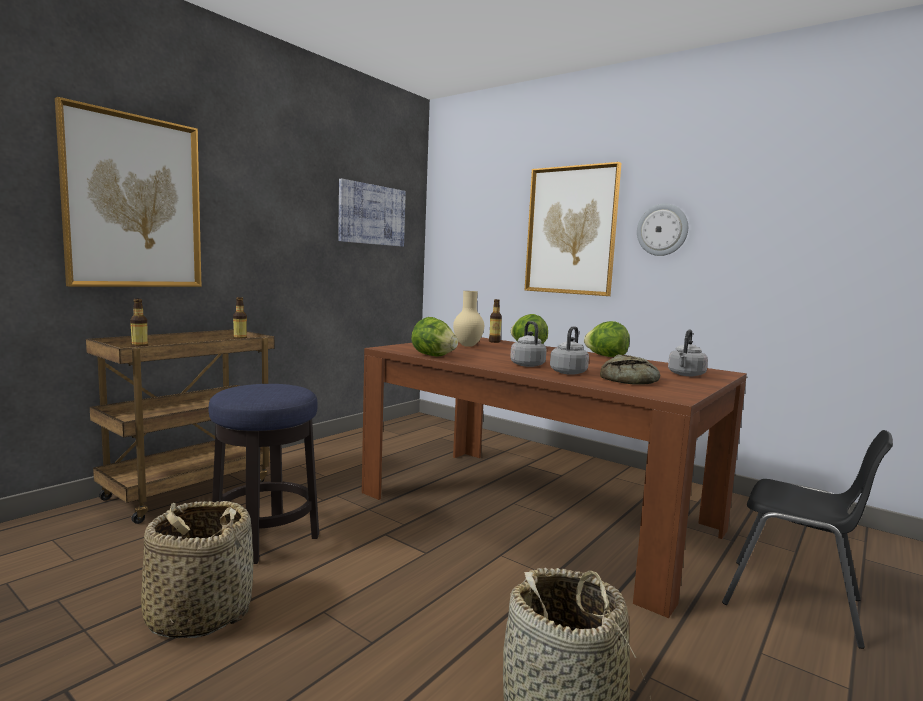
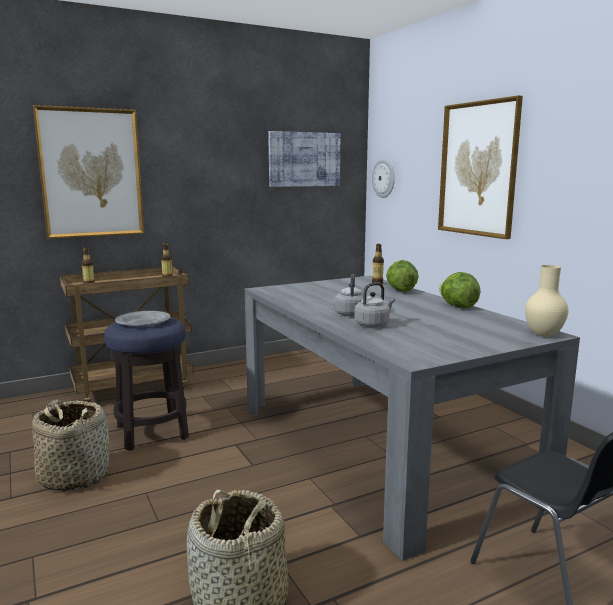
camera: 25 degrees right, 5 degrees up
(262, 390) = (143, 322): none -> grey plate
(433, 356) = (285, 299): lettuce -> none
(467, 346) = (340, 288): beige vase -> beige vase (543, 335)
(535, 511) = (378, 446): brown dining table -> grey dining table
(632, 380) = (417, 337): bread -> none
(662, 230) = (558, 169): wall clock -> wall clock (384, 178)
(685, 375) = (494, 335): grey kettle -> none

